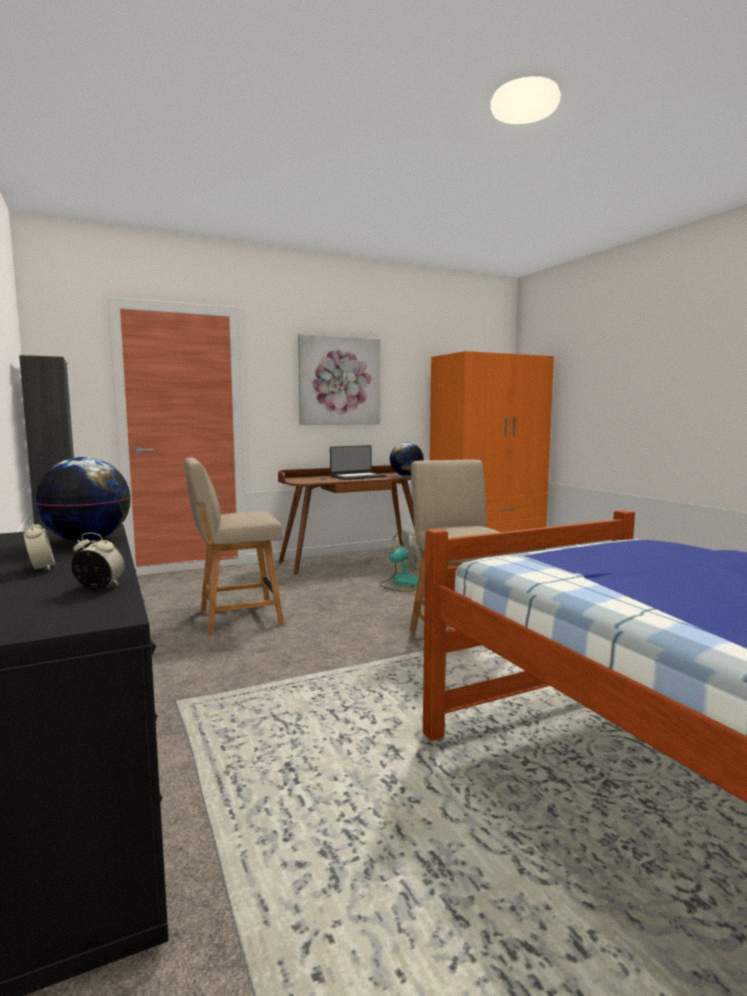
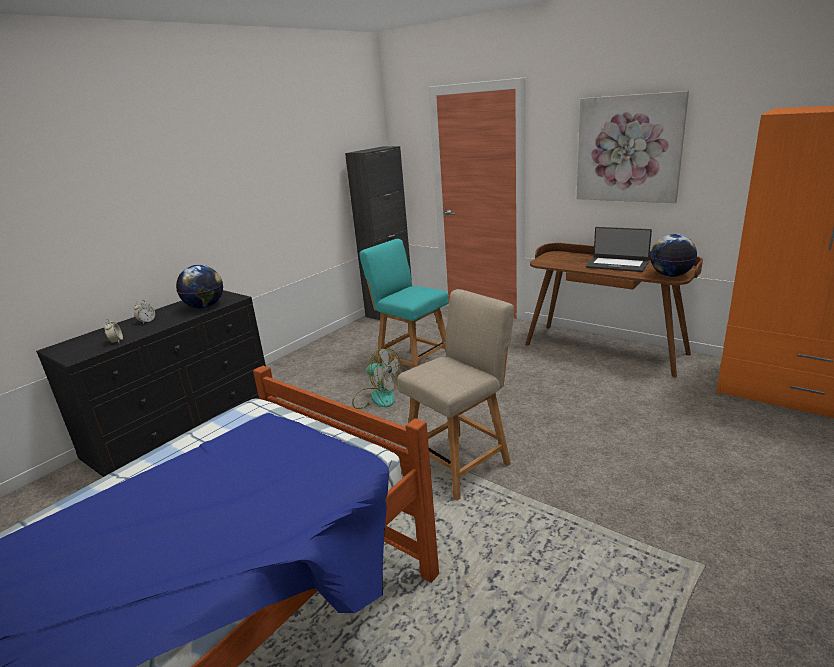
camera: 65 degrees right, 15 degrees up
(235, 617) = (412, 364): beige chair -> turquoise chair
(401, 583) = (569, 393): fan -> fan (376, 397)

